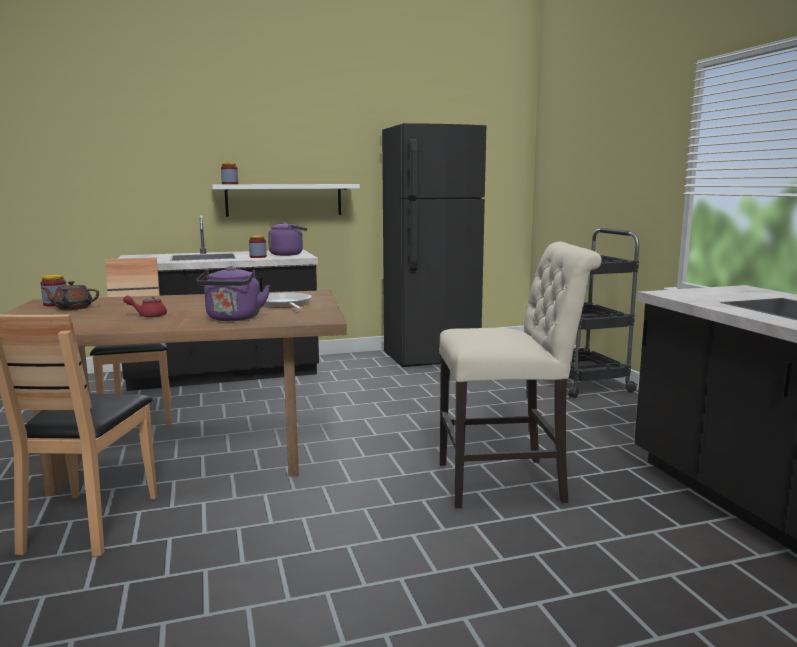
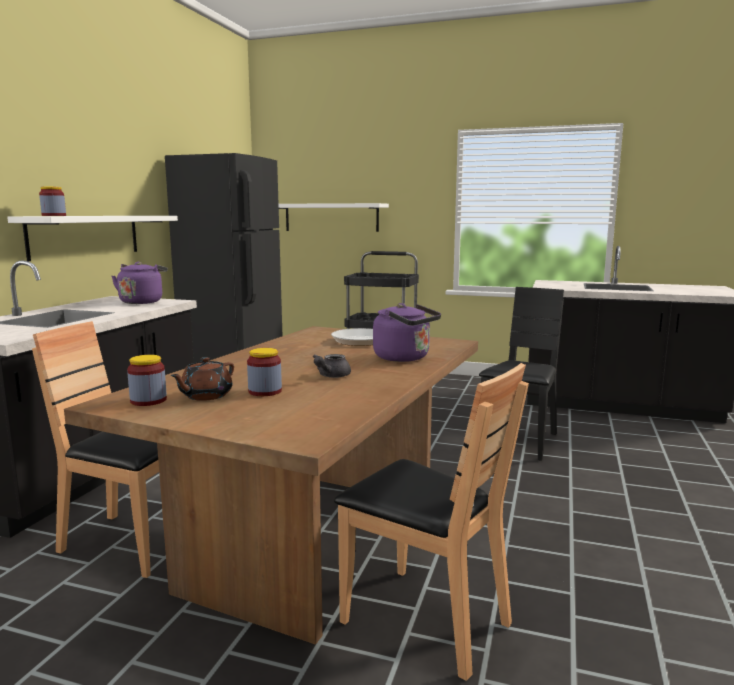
camera: 55 degrees left, 0 degrees up
(148, 315) = (330, 376): red teapot -> grey teapot
(258, 257) = (130, 308): jar -> jar (265, 391)
(508, 483) = (520, 441): beige stool -> black chair
(582, 186) = (331, 217): none -> white shelf

